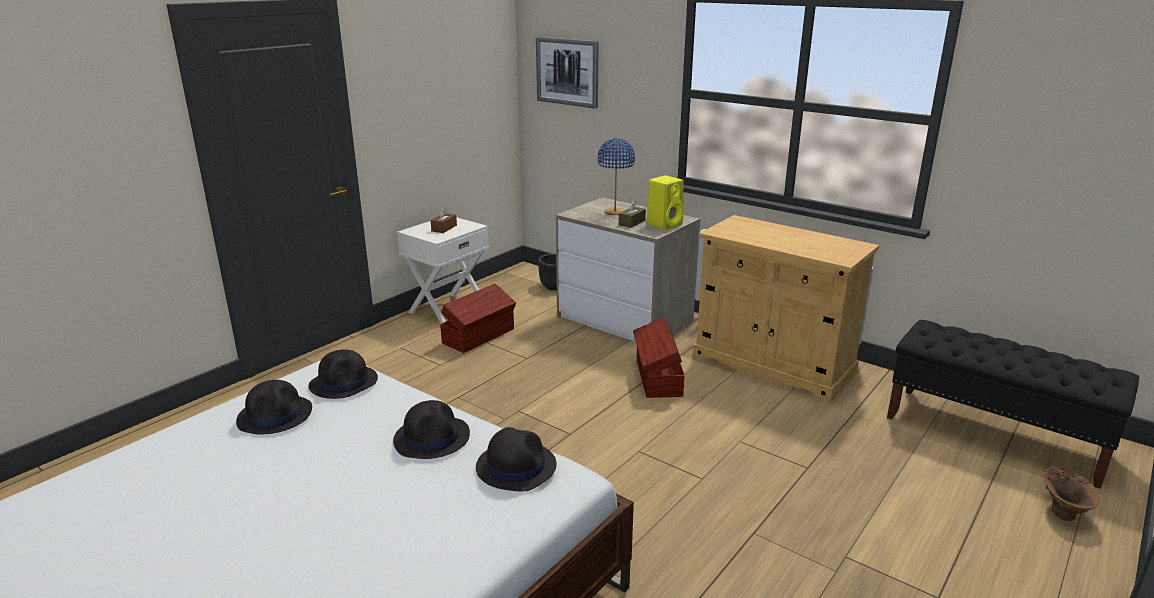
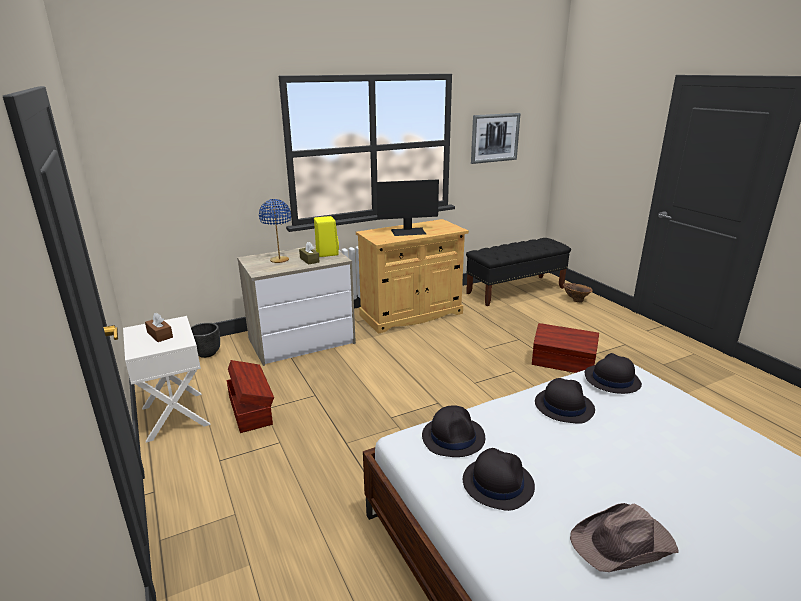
camera: 65 degrees left, 0 degrees up
(192, 492) = (624, 543): none -> brown hat
(567, 72) = (159, 156): picture -> picture (494, 138)
(657, 378) = (394, 352): brown storage box -> brown storage box (563, 364)
(778, 237) = (408, 232): none -> monitor

